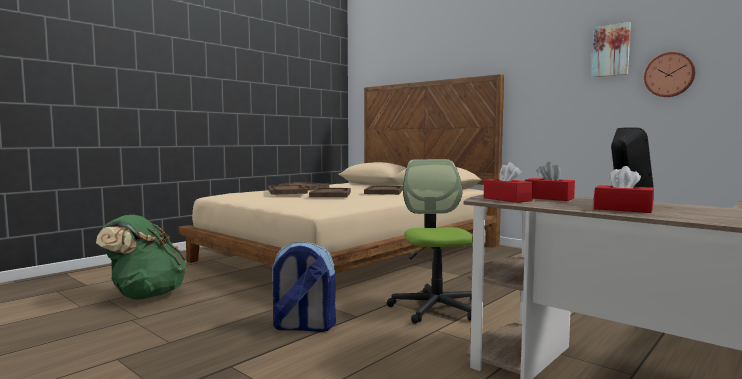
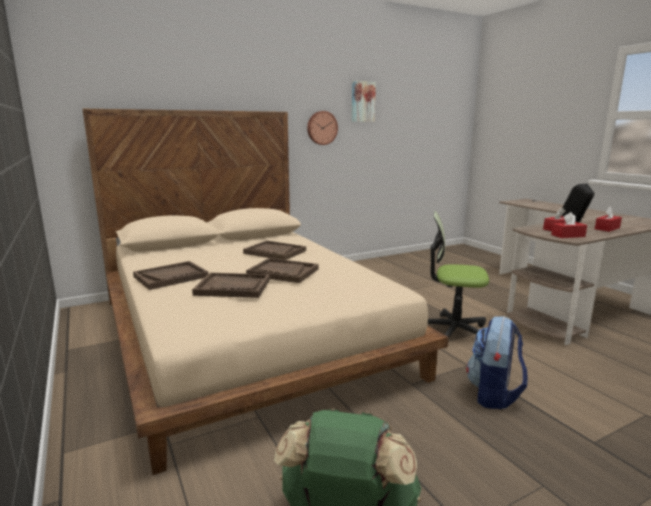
camera: 70 degrees left, 10 degrees up
(669, 75) = (394, 124): wall clock -> wall clock (321, 128)

